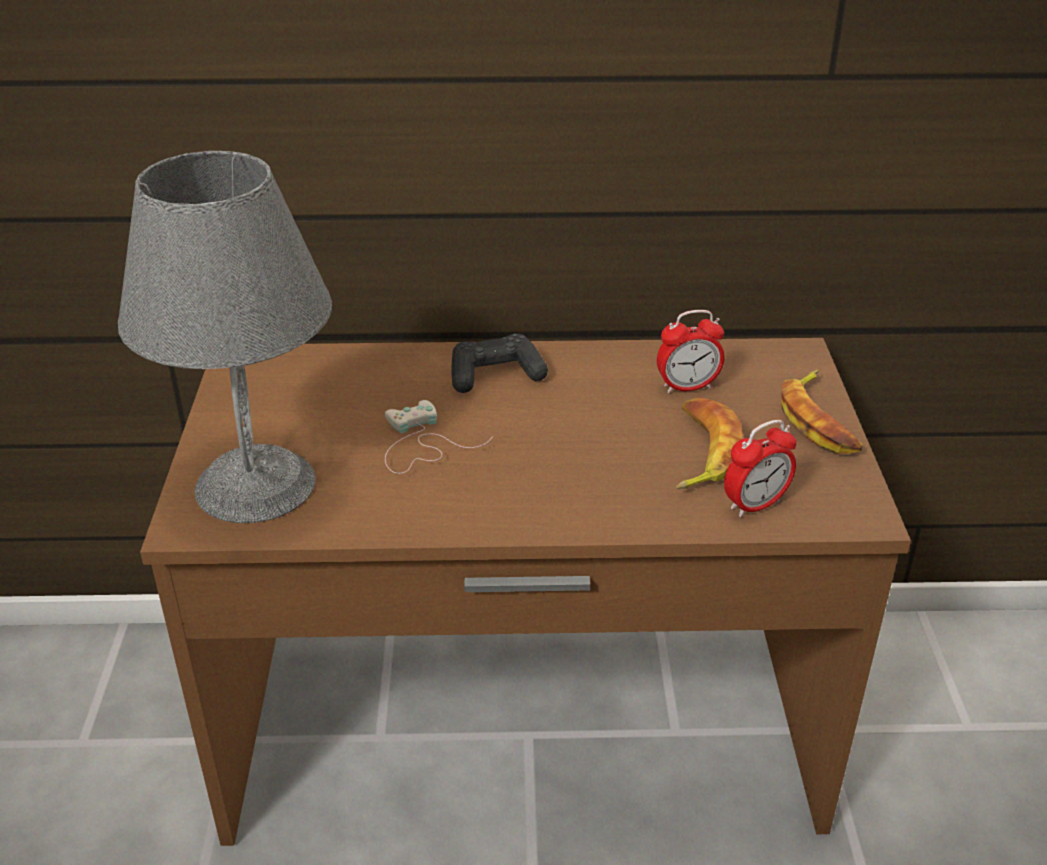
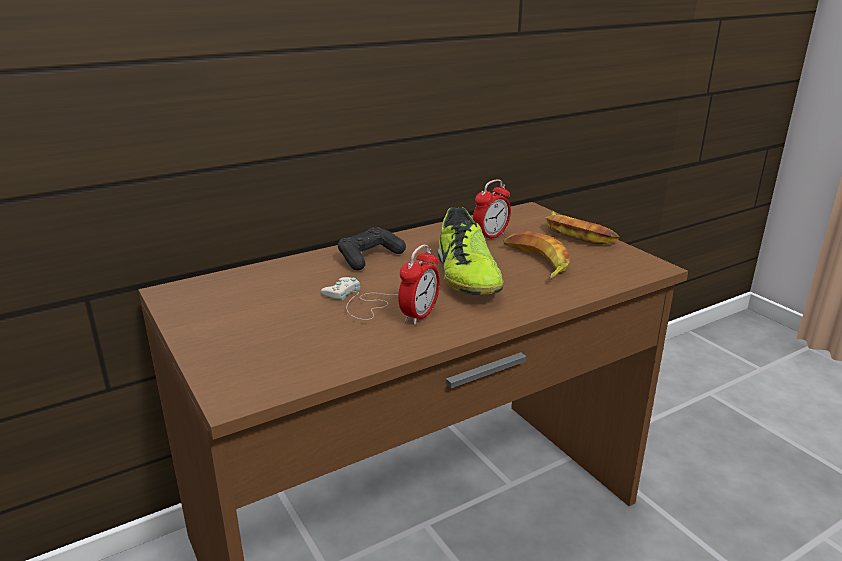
camera: 30 degrees left, 10 degrees down
(254, 484) = (263, 357): grey table lamp -> none
(582, 445) = (466, 276): none -> shoe
(755, 505) = (596, 277): alarm clock -> alarm clock (419, 315)

